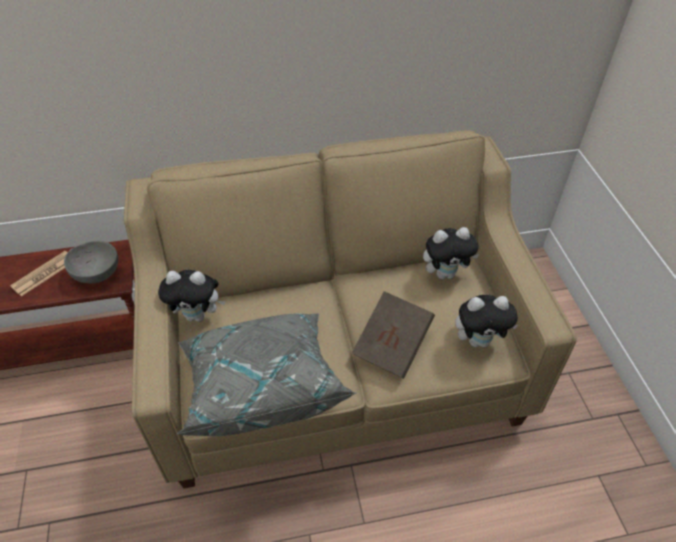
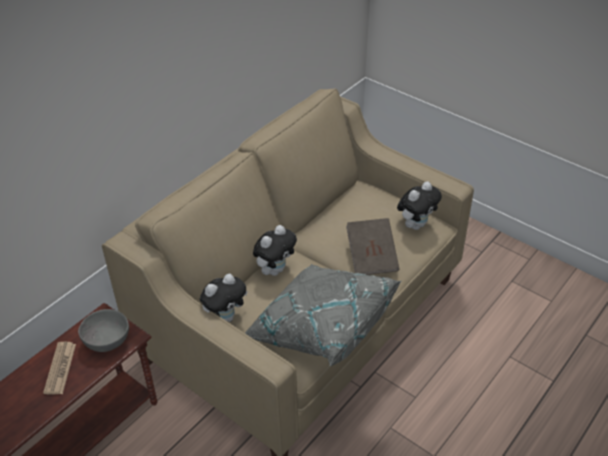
camera: 40 degrees left, 5 degrees down
(445, 273) = (357, 198): plush toy -> plush toy (274, 269)

